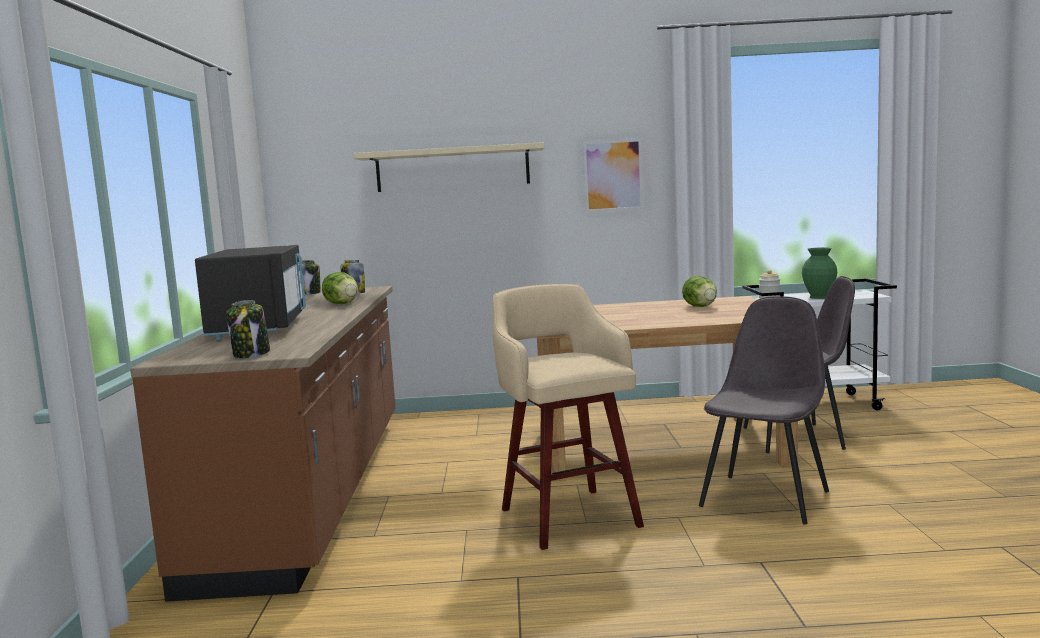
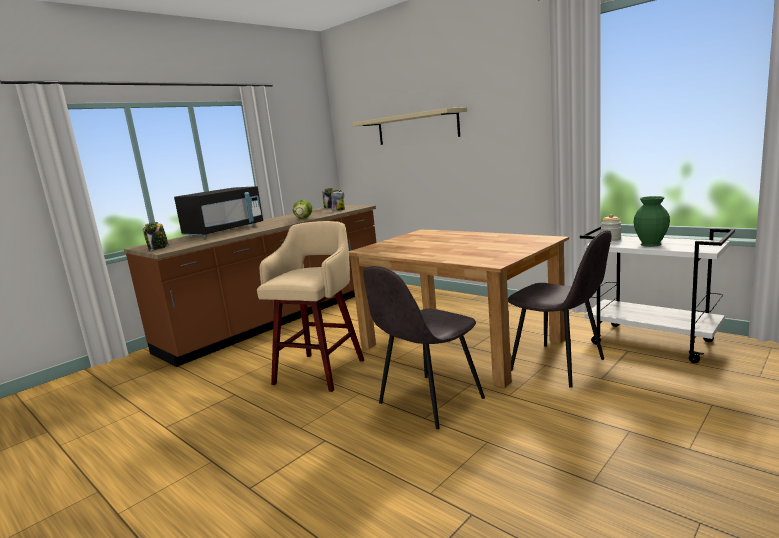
camera: 45 degrees right, 5 degrees up
(613, 175) = (514, 128): picture -> none
(700, 307) = (496, 243): lettuce -> none
(766, 497) = (429, 402): grey chair -> grey chair turned 150 degrees clockwise

